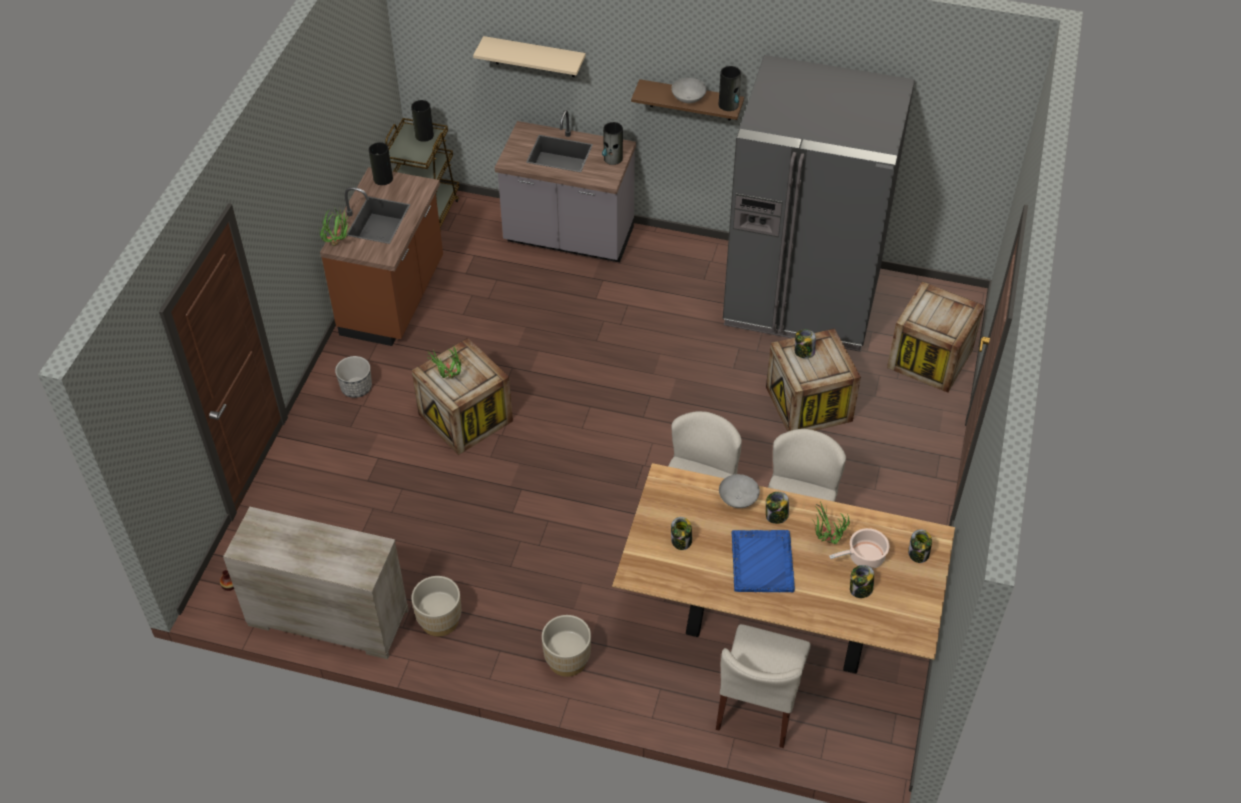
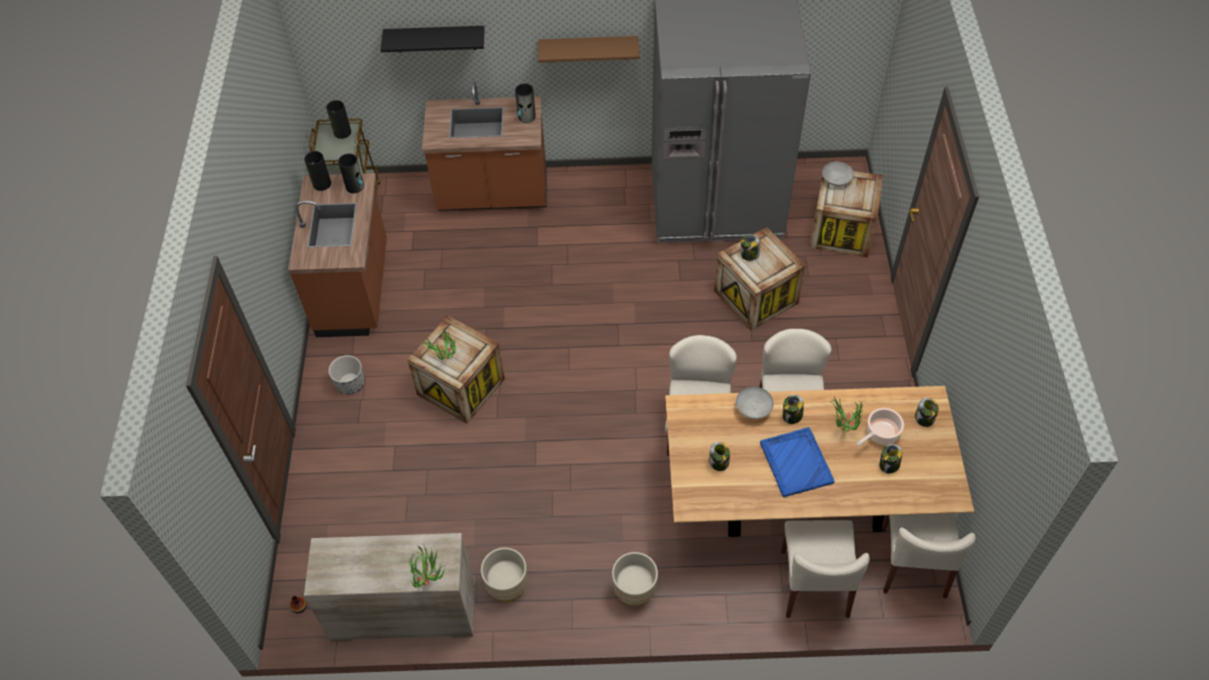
camera: 15 degrees left, 5 degrees up
(339, 242) = (303, 256): potted plant -> potted plant (429, 577)
(534, 57) = (435, 38): beige shelf -> black shelf
(568, 238) = (493, 195): grey counter -> brown counter
(689, 99) = (590, 48): grey bowl -> grey bowl (836, 180)
(728, 105) = (627, 46): vase -> vase (355, 186)
(875, 713) = (913, 563): none -> beige chair

